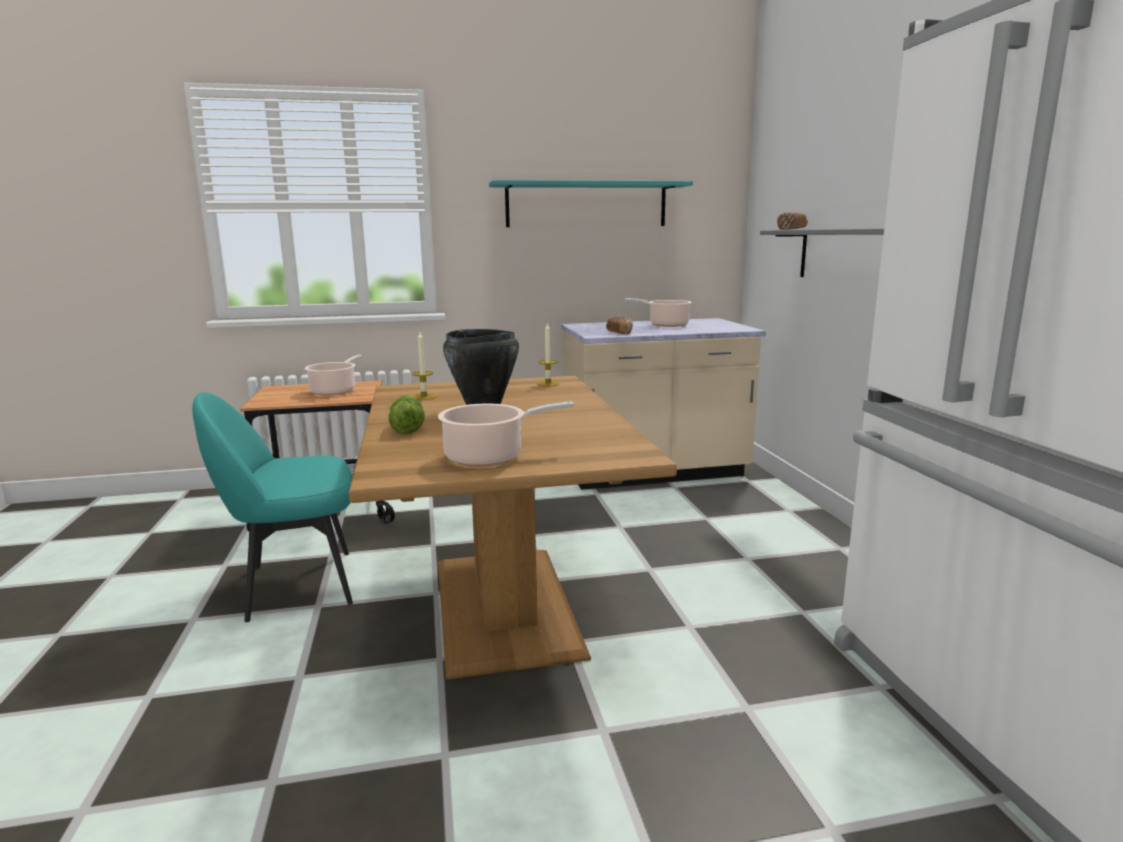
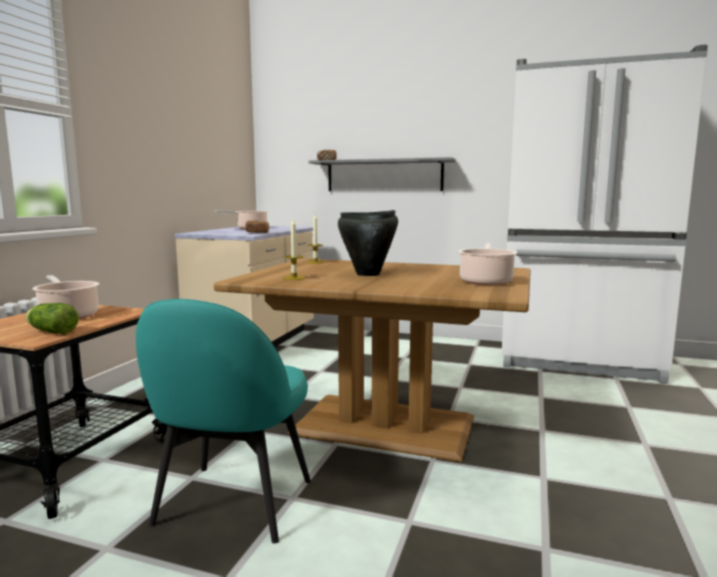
camera: 60 degrees left, 5 degrees down
(408, 428) = (387, 285): lettuce -> lettuce (51, 331)
(586, 205) = (180, 131): turquoise shelf -> none

